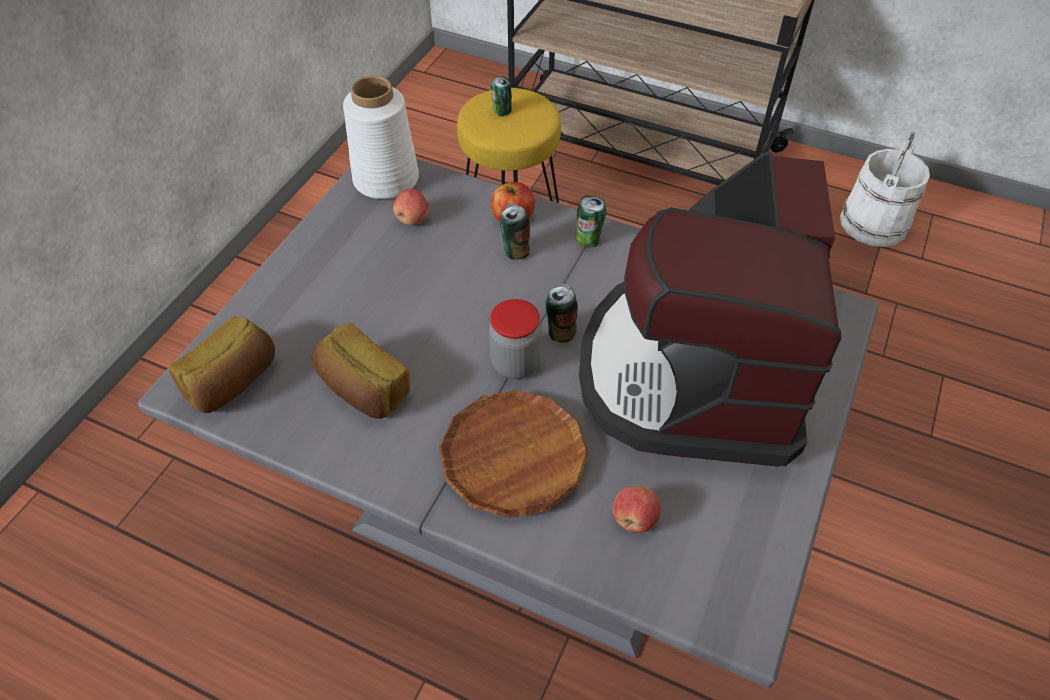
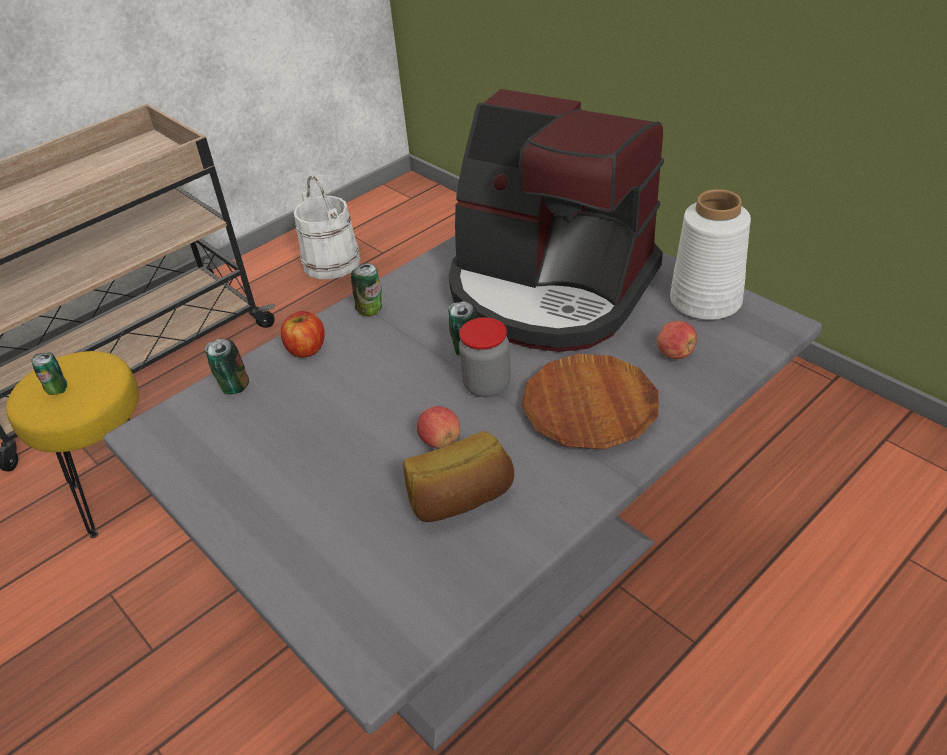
camera: 65 degrees left, 10 degrees down
(233, 381) = (390, 612): bread -> none
(385, 180) = (175, 431): white vase -> white vase (706, 301)
(413, 219) = (252, 419): apple -> apple (440, 441)
(515, 250) = (350, 357): can -> can (233, 387)

